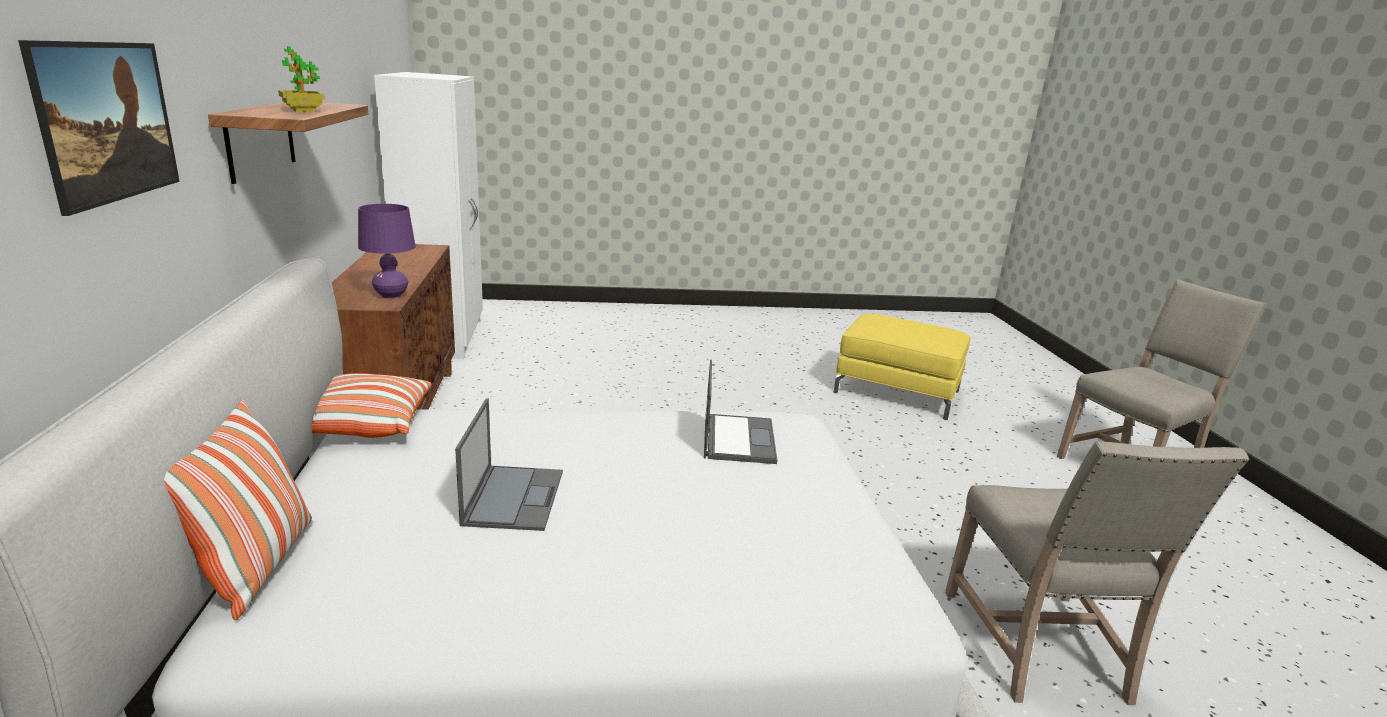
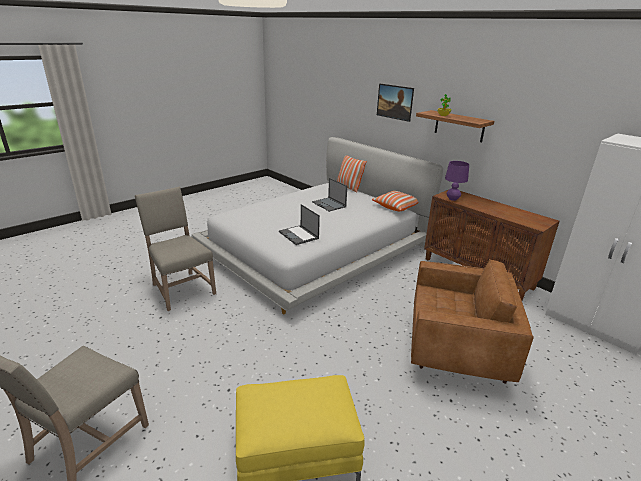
camera: 145 degrees right, 5 degrees up
(640, 379) = (456, 351): none -> brown armchair

